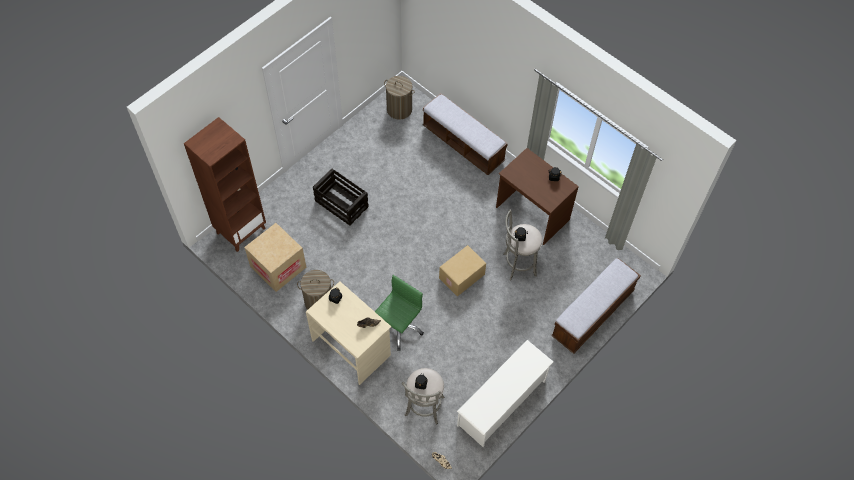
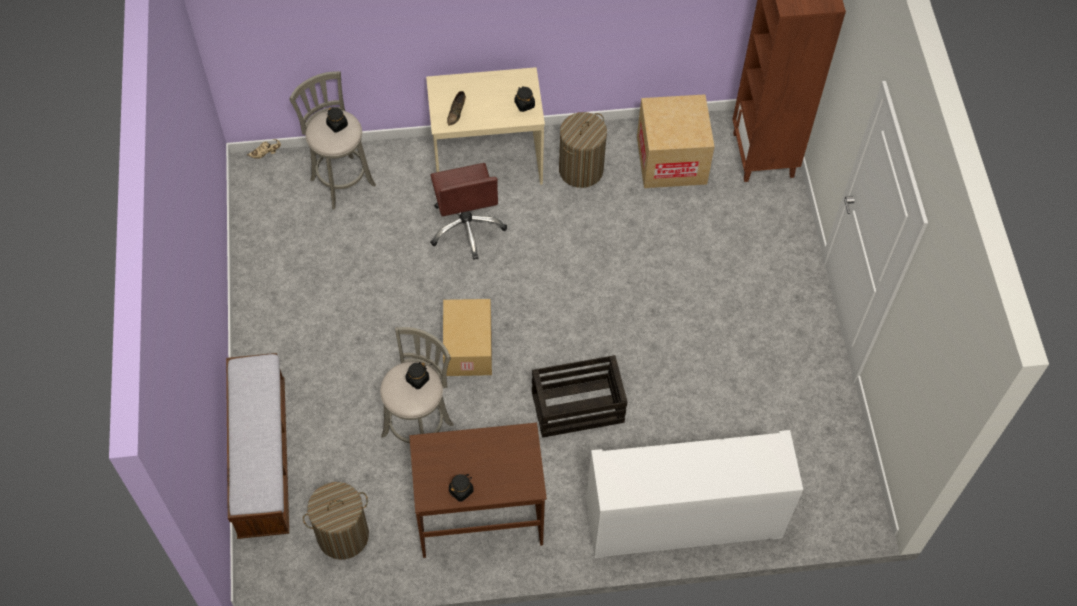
camera: 130 degrees right, 0 degrees up
(341, 204) = (710, 288): crate -> crate (578, 407)
(398, 327) = (467, 227): green office chair -> brown office chair
(399, 109) = (825, 480): laundry basket -> laundry basket (343, 535)
(463, 144) = (683, 520): bench -> white cabinet
(502, 403) = (264, 260): white shoe rack -> none

